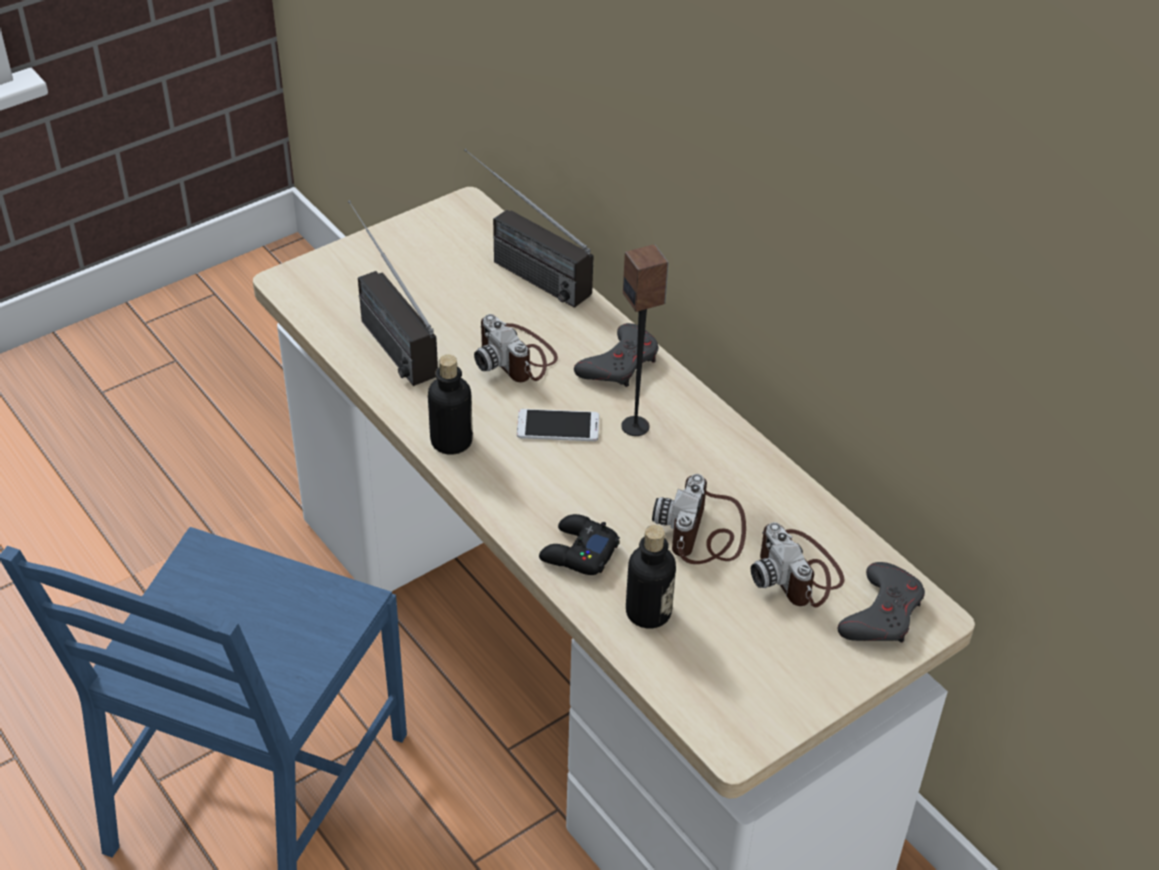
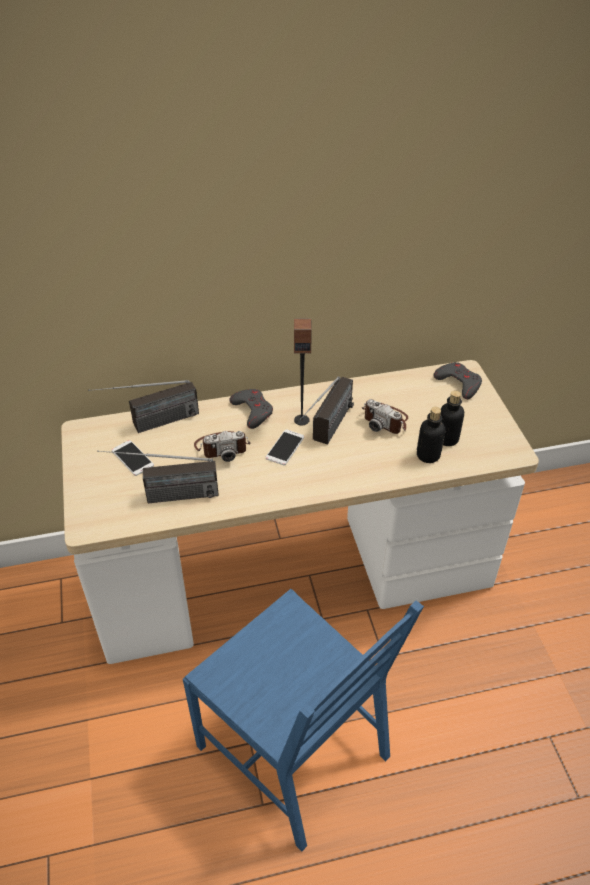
camera: 65 degrees left, 0 degrees up
(440, 275) = (132, 458): none -> phone
(451, 441) = (272, 492): bottle -> bottle (447, 439)
(578, 552) = (378, 467): black game controller -> none
(622, 467) = (327, 433): none -> radio
(798, 572) = (424, 399): camera -> none

